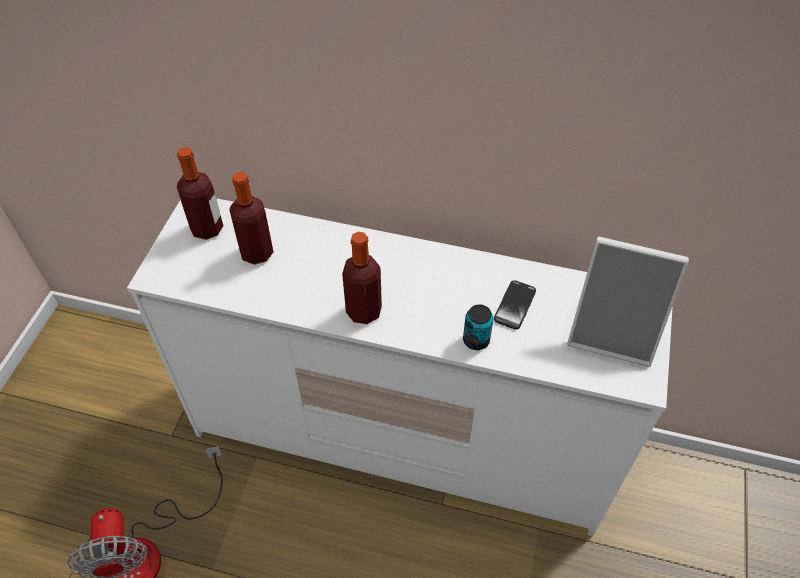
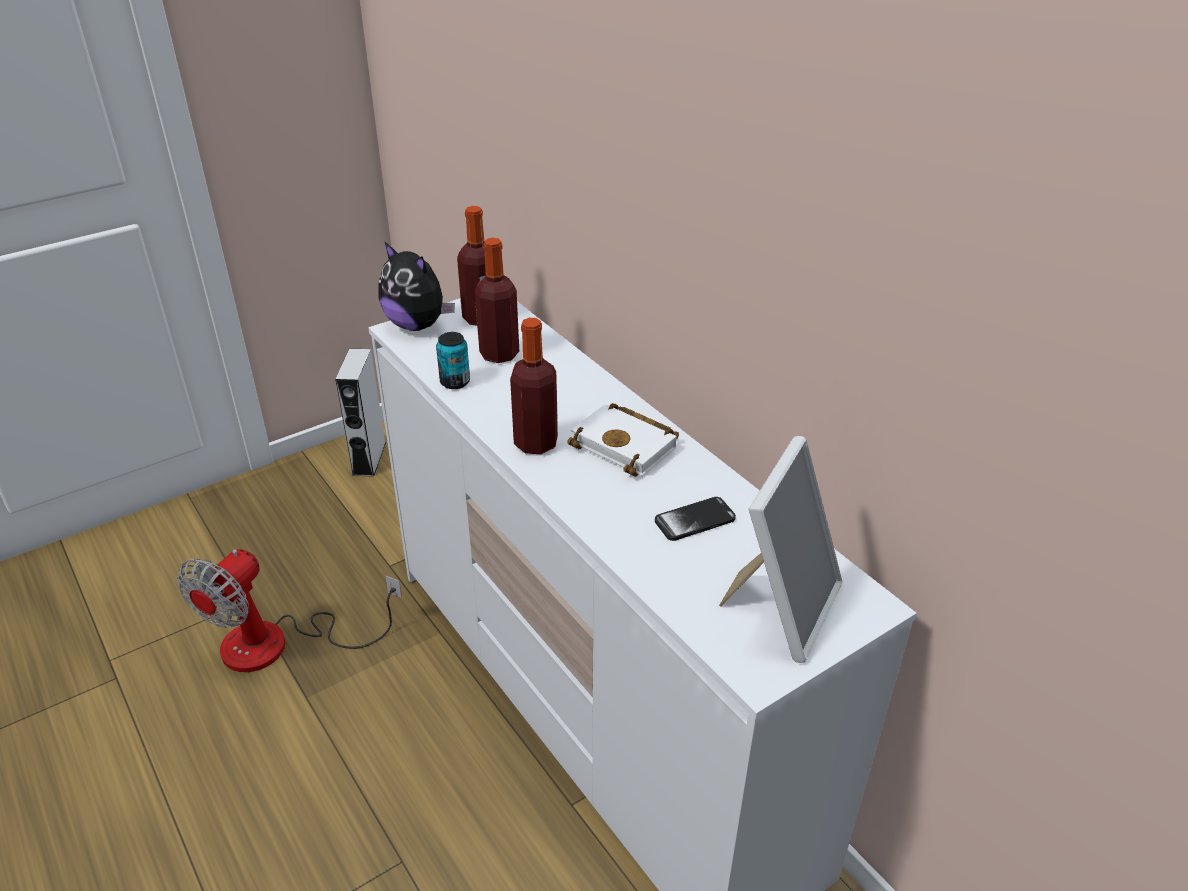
camera: 40 degrees right, 15 degrees down
(66, 363) = (369, 458): none -> grey speaker
(165, 263) = (417, 325): none -> plush toy
(421, 275) = (627, 445): none -> white book
(476, 340) = (614, 525): can -> can (455, 382)
(613, 333) = (780, 607): picture frame -> picture frame turned 120 degrees counterclockwise

